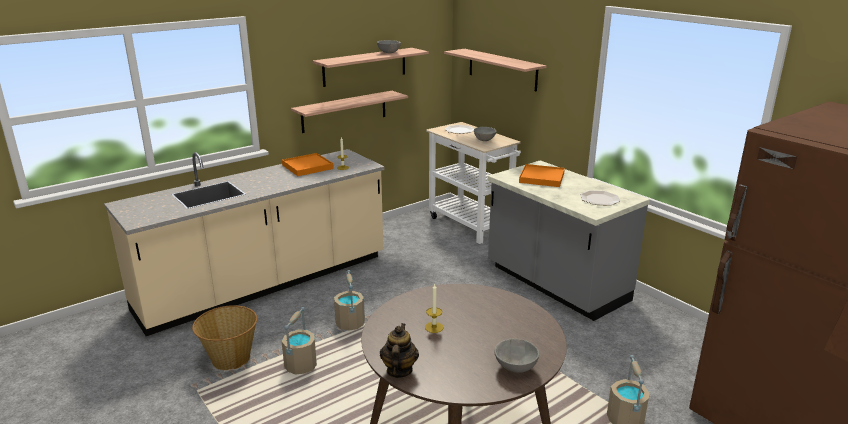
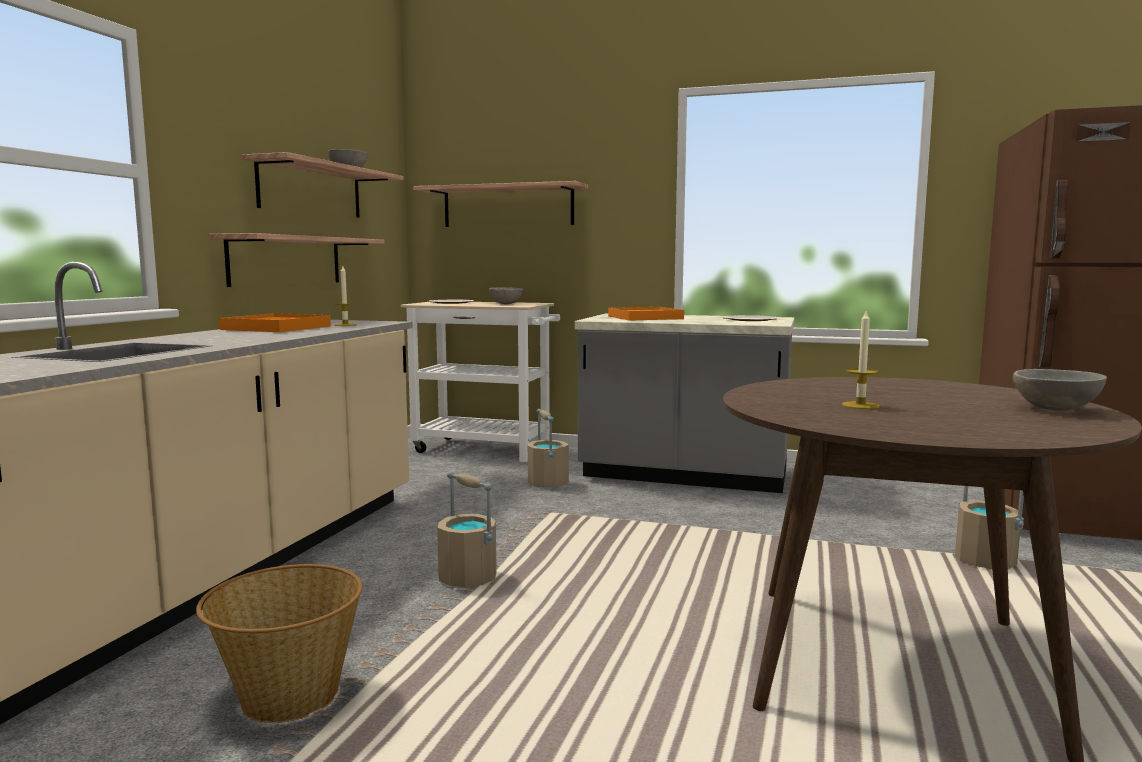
camera: 35 degrees left, 15 degrees down
(301, 365) = (463, 654): beige bucket -> beige bucket (547, 483)
(399, 370) = (953, 437): teapot -> none

